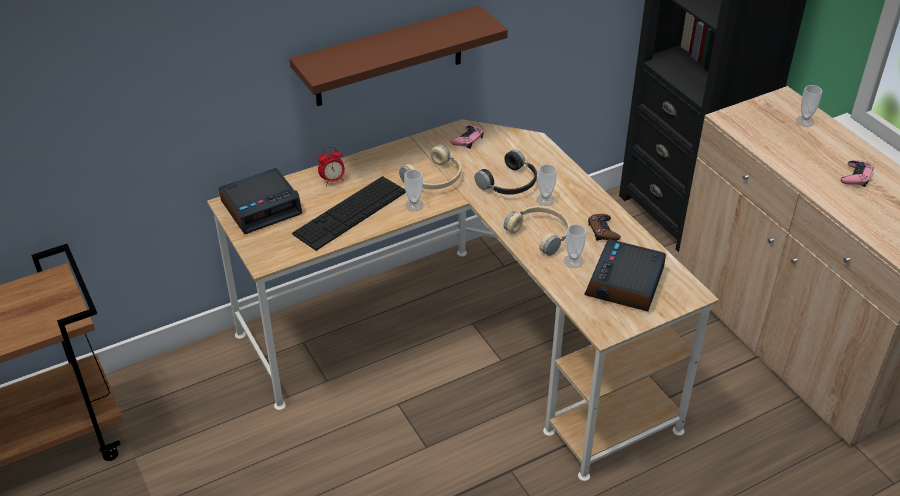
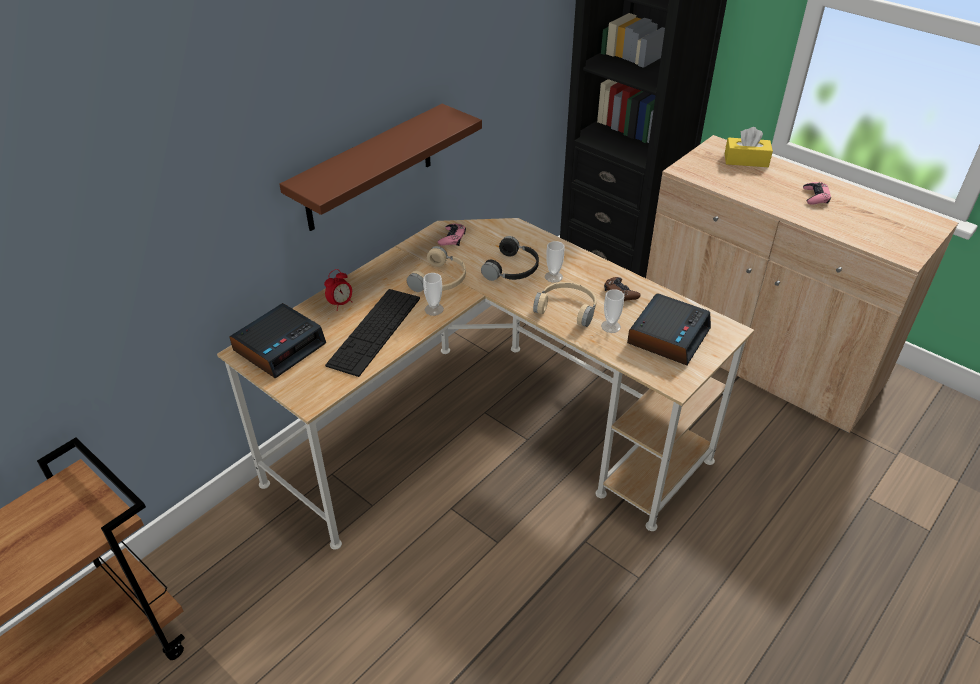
camera: 20 degrees left, 0 degrees up
(625, 284) = (668, 336): alarm clock -> alarm clock turned 150 degrees counterclockwise
(805, 121) = (746, 160): cup -> yellow tissue box

